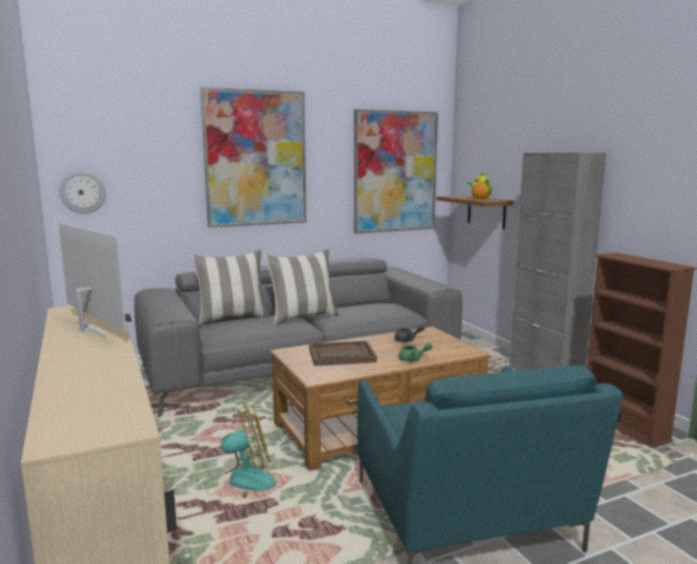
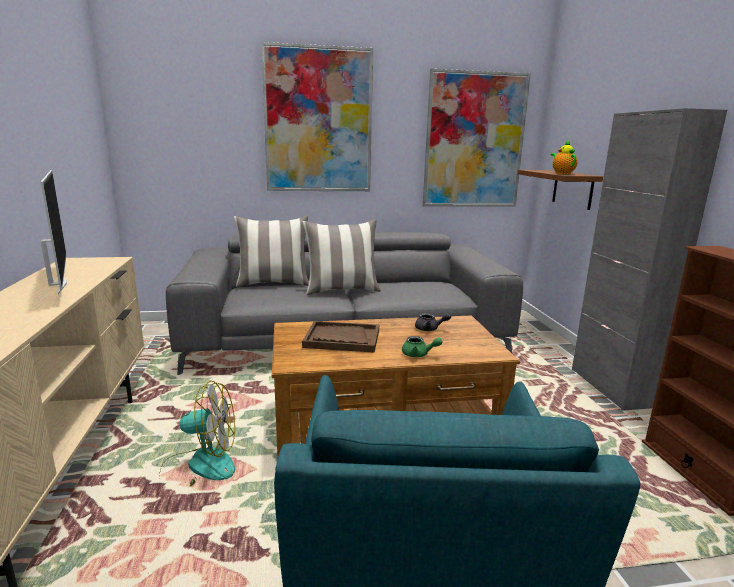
camera: 15 degrees right, 5 degrees up
(82, 192) = (145, 149): wall clock -> none

